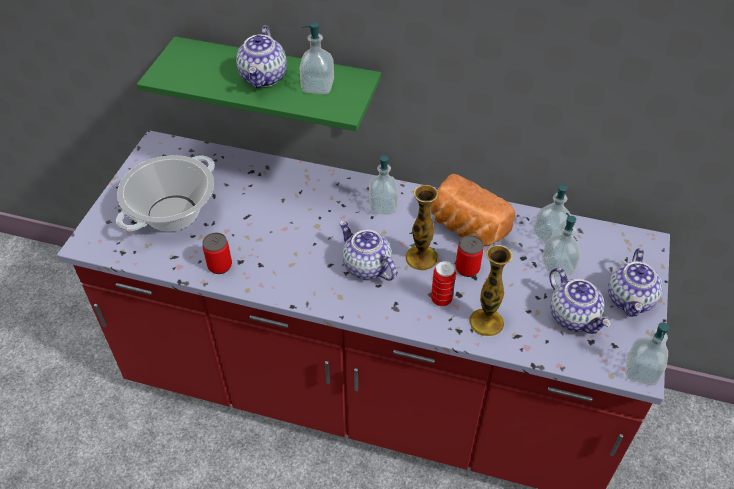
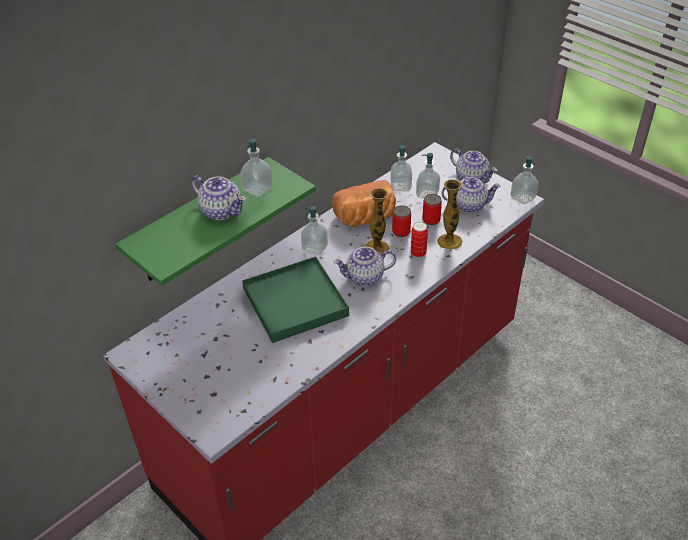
camera: 60 degrees left, 5 degrees down
(172, 213) = (224, 366): cooking pot -> none
(220, 265) = (305, 354): can -> can (431, 220)
(290, 226) = (295, 302): none -> green tray

